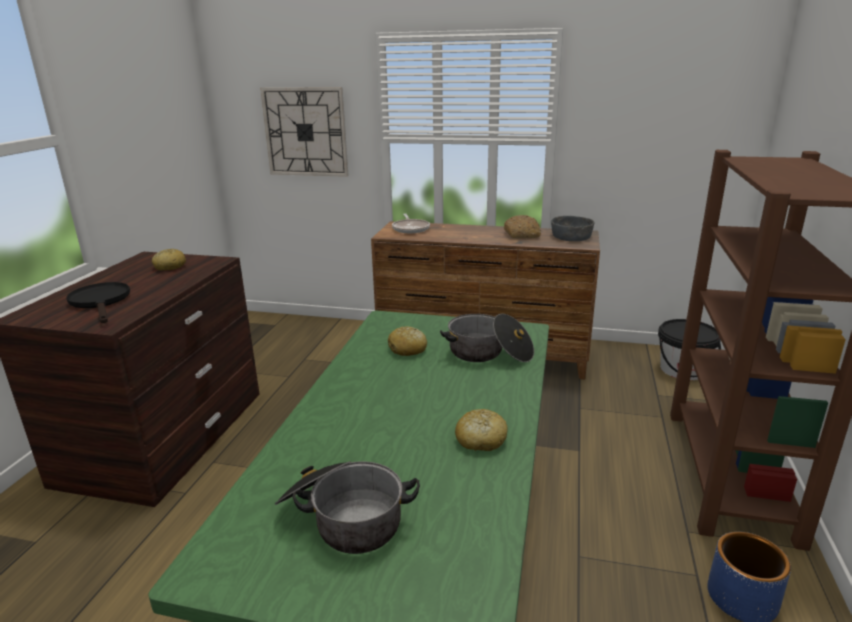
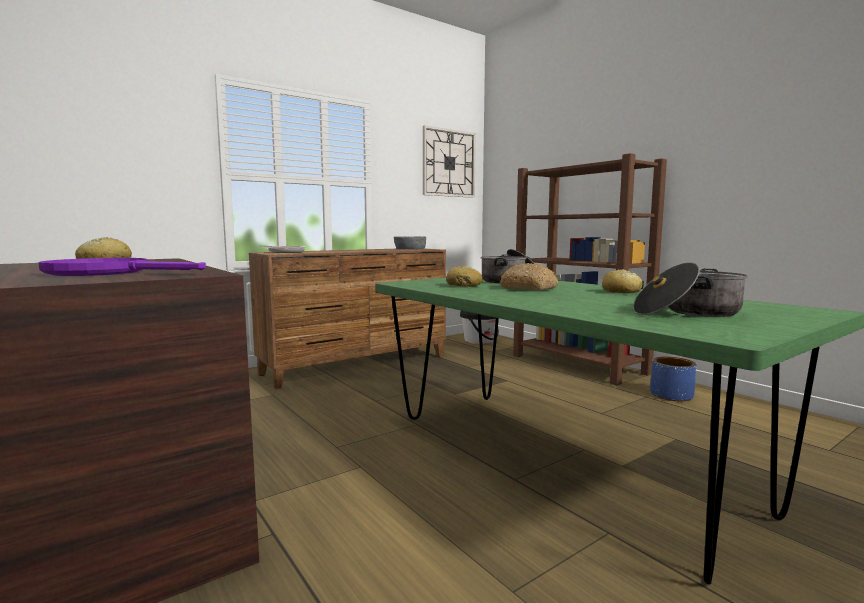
camera: 50 degrees left, 15 degrees down
(101, 302) = (109, 272): black frying pan -> purple frying pan
(305, 132) = (127, 163): wall clock -> wall clock (449, 163)
(522, 234) = (378, 249): bread -> bread (529, 288)

